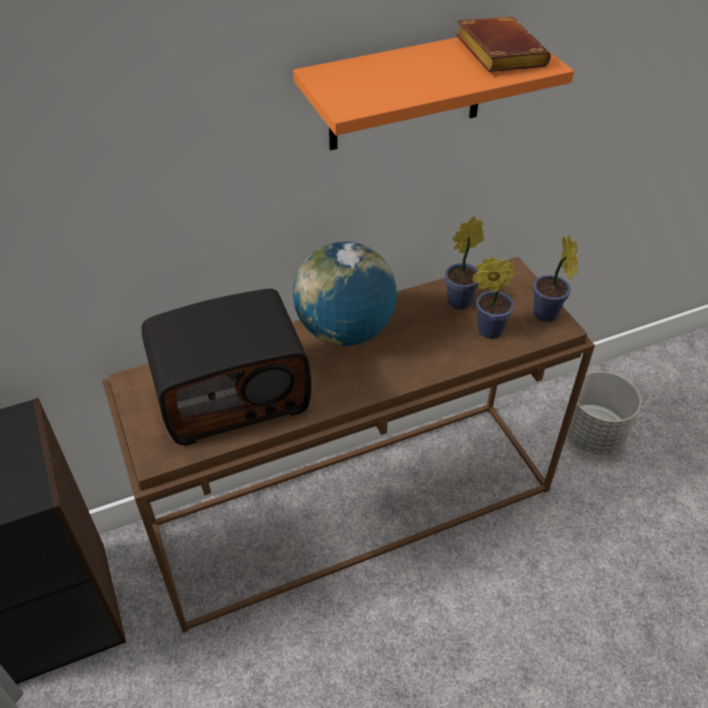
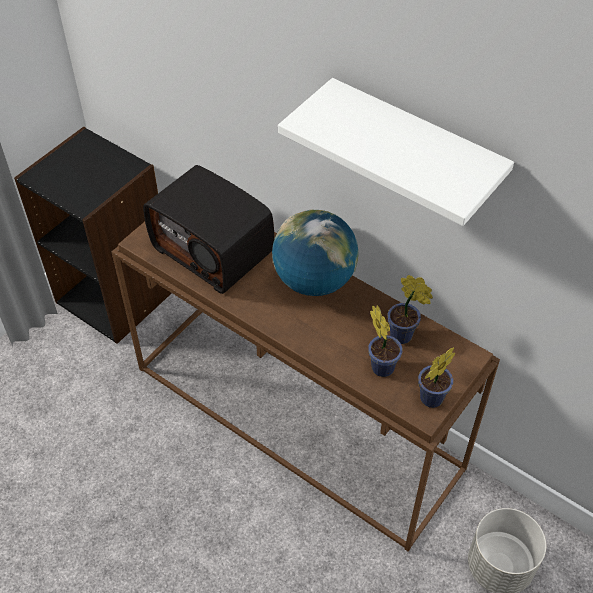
camera: 60 degrees right, 5 degrees up
(406, 90) = (415, 148): orange shelf -> white shelf
(496, 53) = (452, 166): brown book -> none

